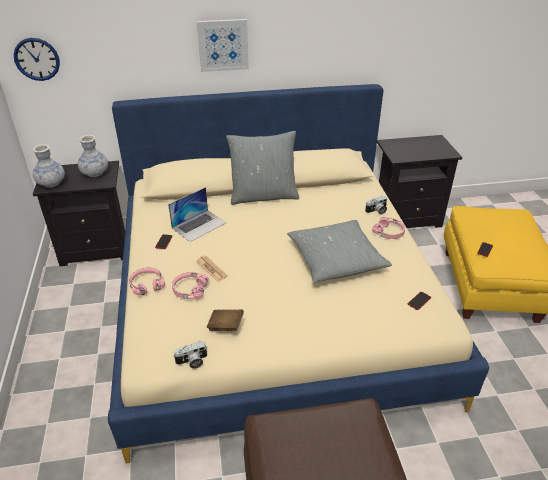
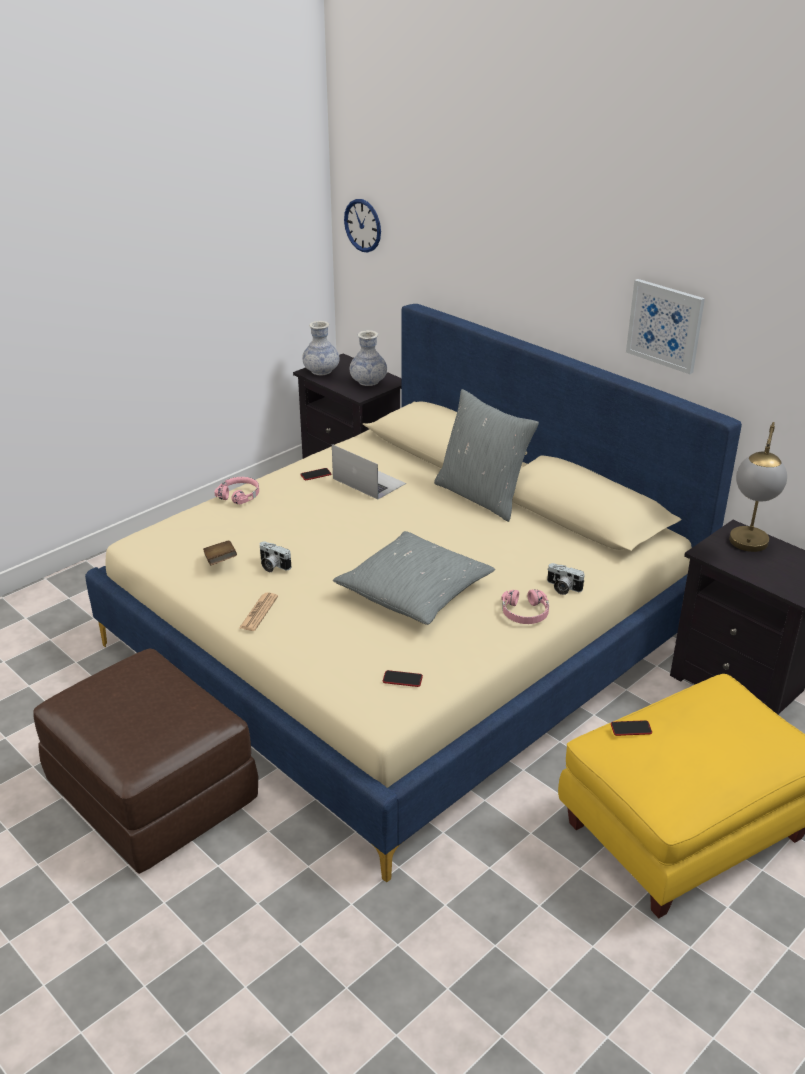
camera: 55 degrees right, 5 degrees down
(189, 289) = (253, 519): pink headphones -> none
(192, 362) = (159, 565): camera -> camera (272, 566)
(199, 225) = (368, 481): laptop -> laptop turned 150 degrees counterclockwise
(211, 269) = (300, 518): newspaper -> newspaper (258, 612)
(223, 45) = (541, 276): picture -> picture (665, 325)
(404, 148) = (747, 549): none -> table lamp

